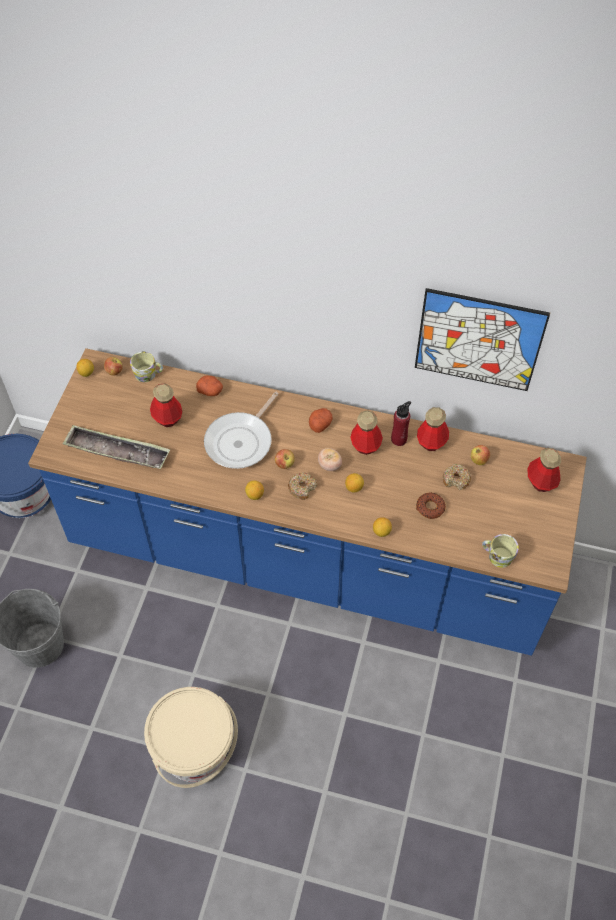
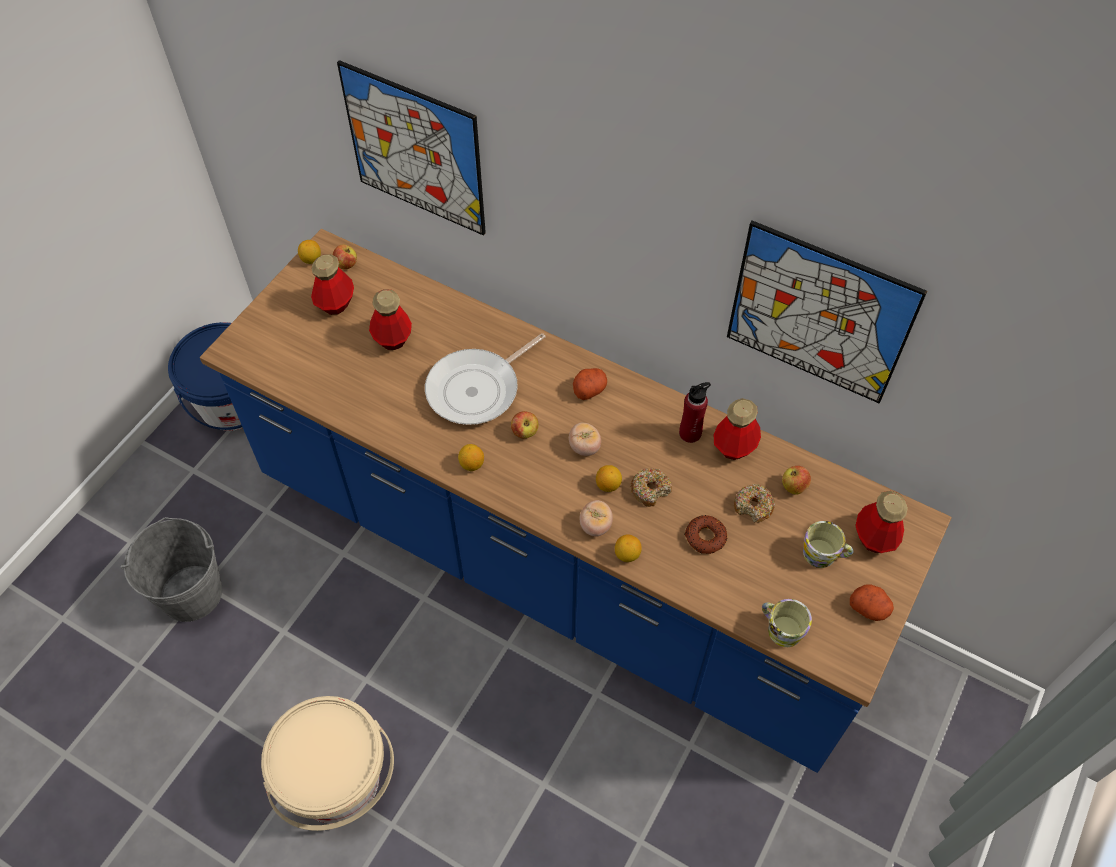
camera: 15 degrees right, 0 degrees up
(117, 451) = (314, 367): tray -> none
(148, 374) = (387, 277): mug -> mug (824, 555)
(165, 280) = (415, 150): none -> picture
(210, 391) = (459, 315): potato -> potato (869, 608)
(302, 488) = (538, 469): donut -> donut (650, 490)
(354, 517) = (595, 526): none -> tomato
(365, 445) = (642, 431): bottle -> bottle (335, 303)

